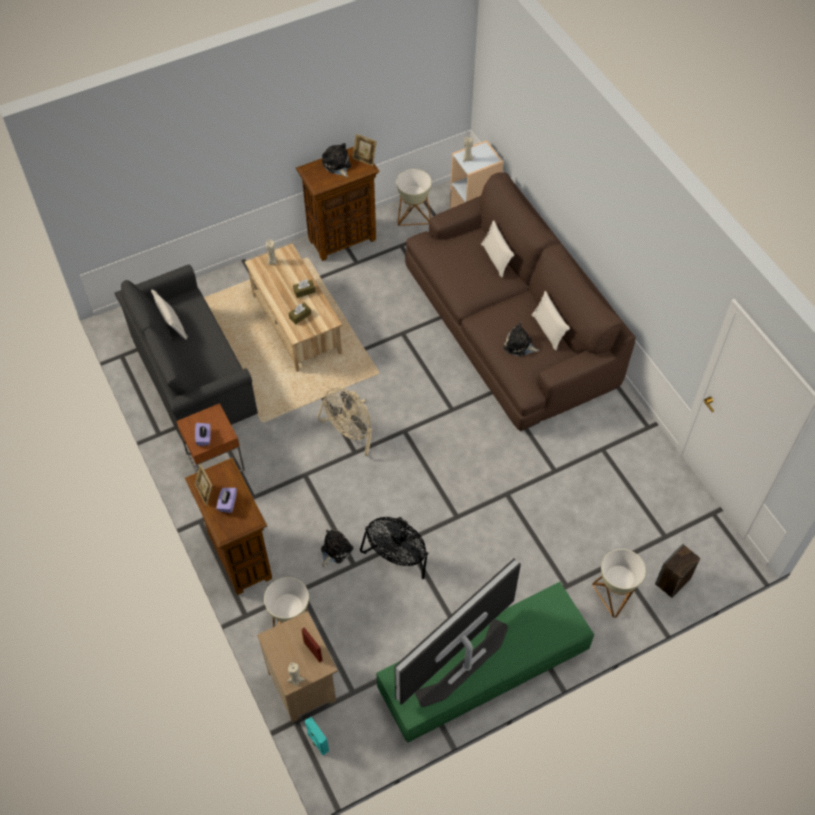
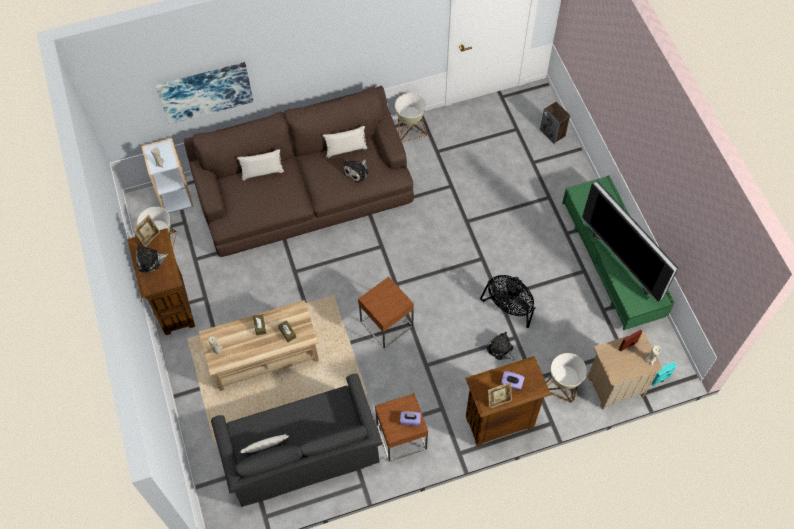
camera: 80 degrees left, 5 degrees up
(351, 429) = (386, 323): beige fan -> brown side table
(397, 553) = (509, 305): black fan -> black fan turned 90 degrees clockwise
(536, 149) = (205, 92): none -> picture
(614, 595) = (560, 169): planter -> planter (410, 131)

